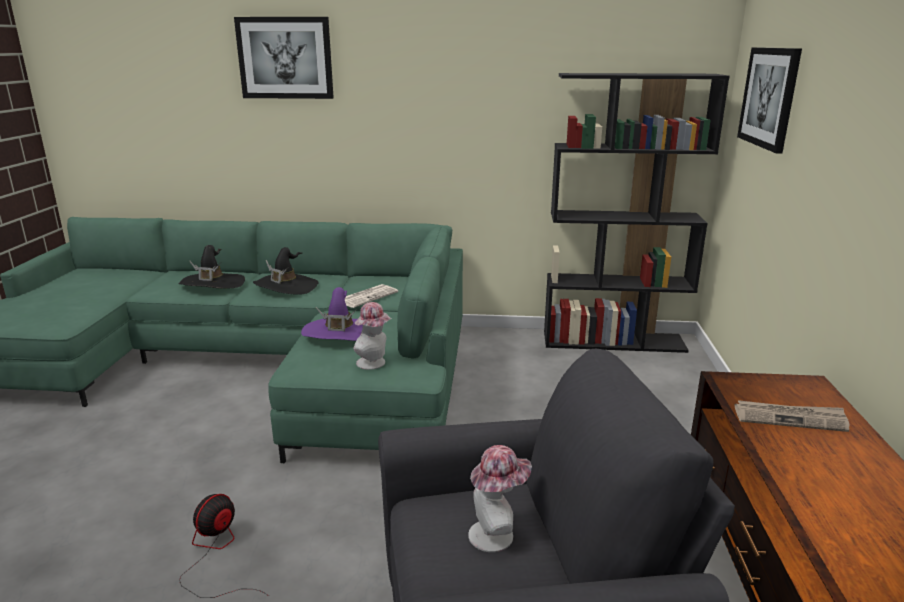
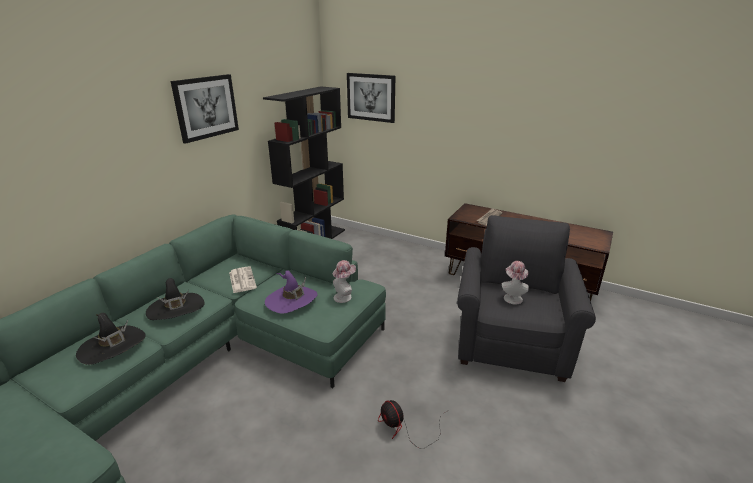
camera: 65 degrees left, 5 degrees up
(285, 58) = (71, 119): picture -> picture (206, 107)

